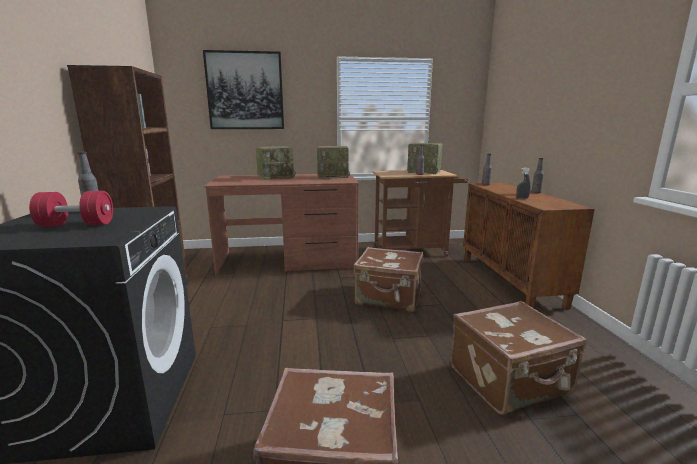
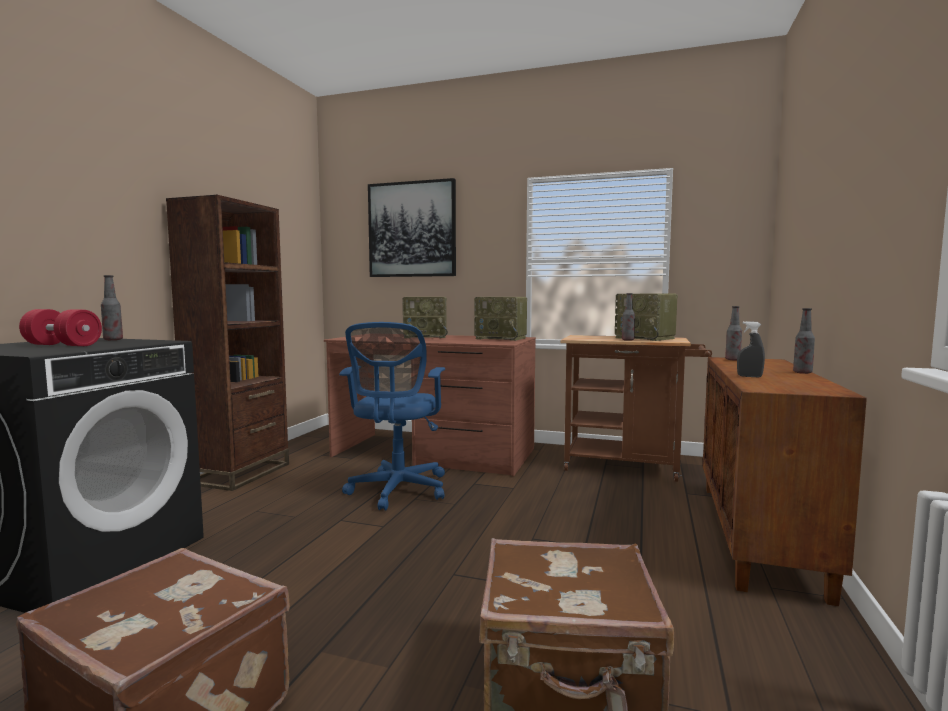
camera: 25 degrees right, 10 degrees down
(296, 292) = (397, 491): none -> blue office chair
(389, 298) = (512, 521): brown suitcase -> none

